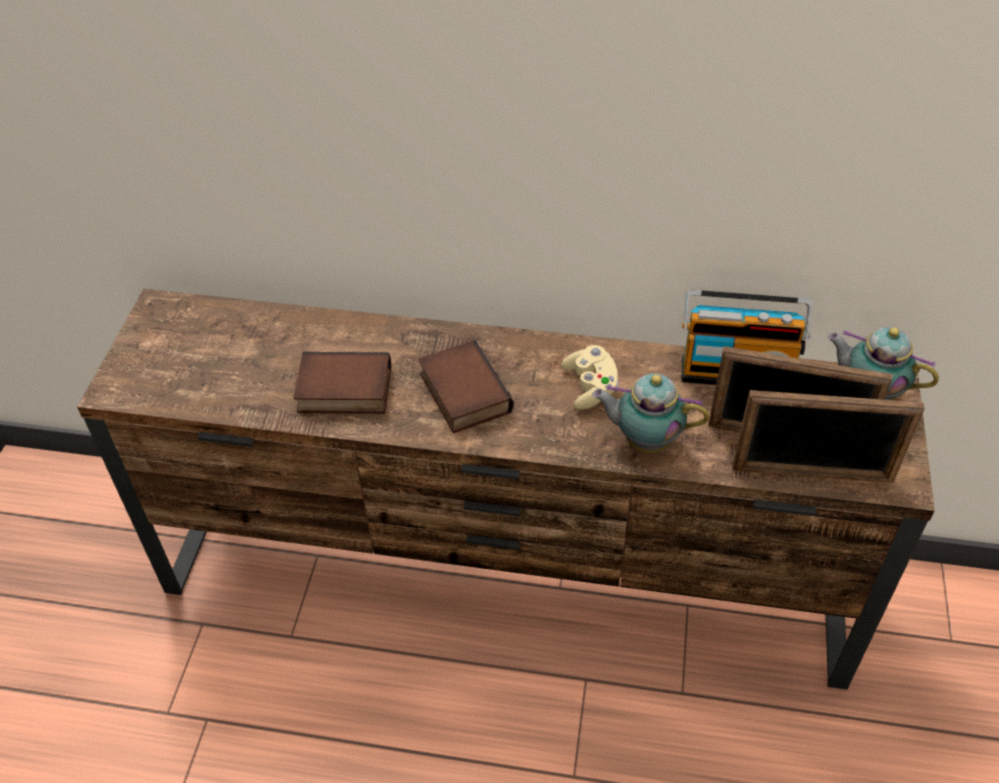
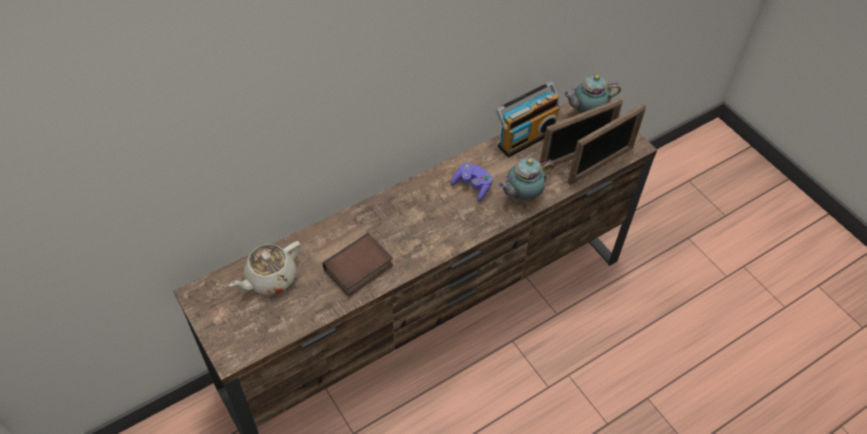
camera: 45 degrees left, 5 degrees up
(242, 338) = (270, 278): none -> beige teapot
(462, 392) = (417, 229): book -> none
(590, 387) = (472, 186): beige game controller -> purple game controller

